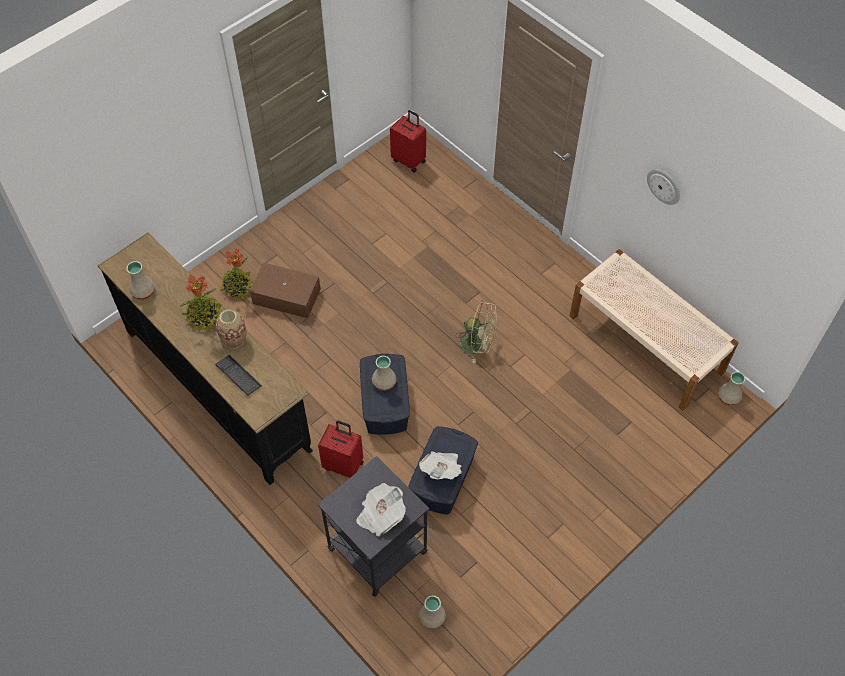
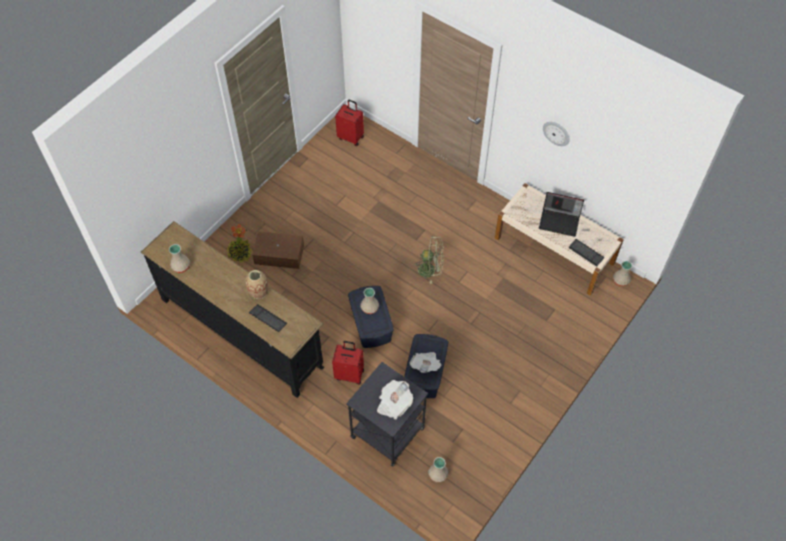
camera: 10 degrees left, 0 degrees up
(204, 317) = (232, 278): potted plant -> none
(656, 305) = (560, 221): none -> laptop
(683, 353) = (586, 253): none -> keyboard

